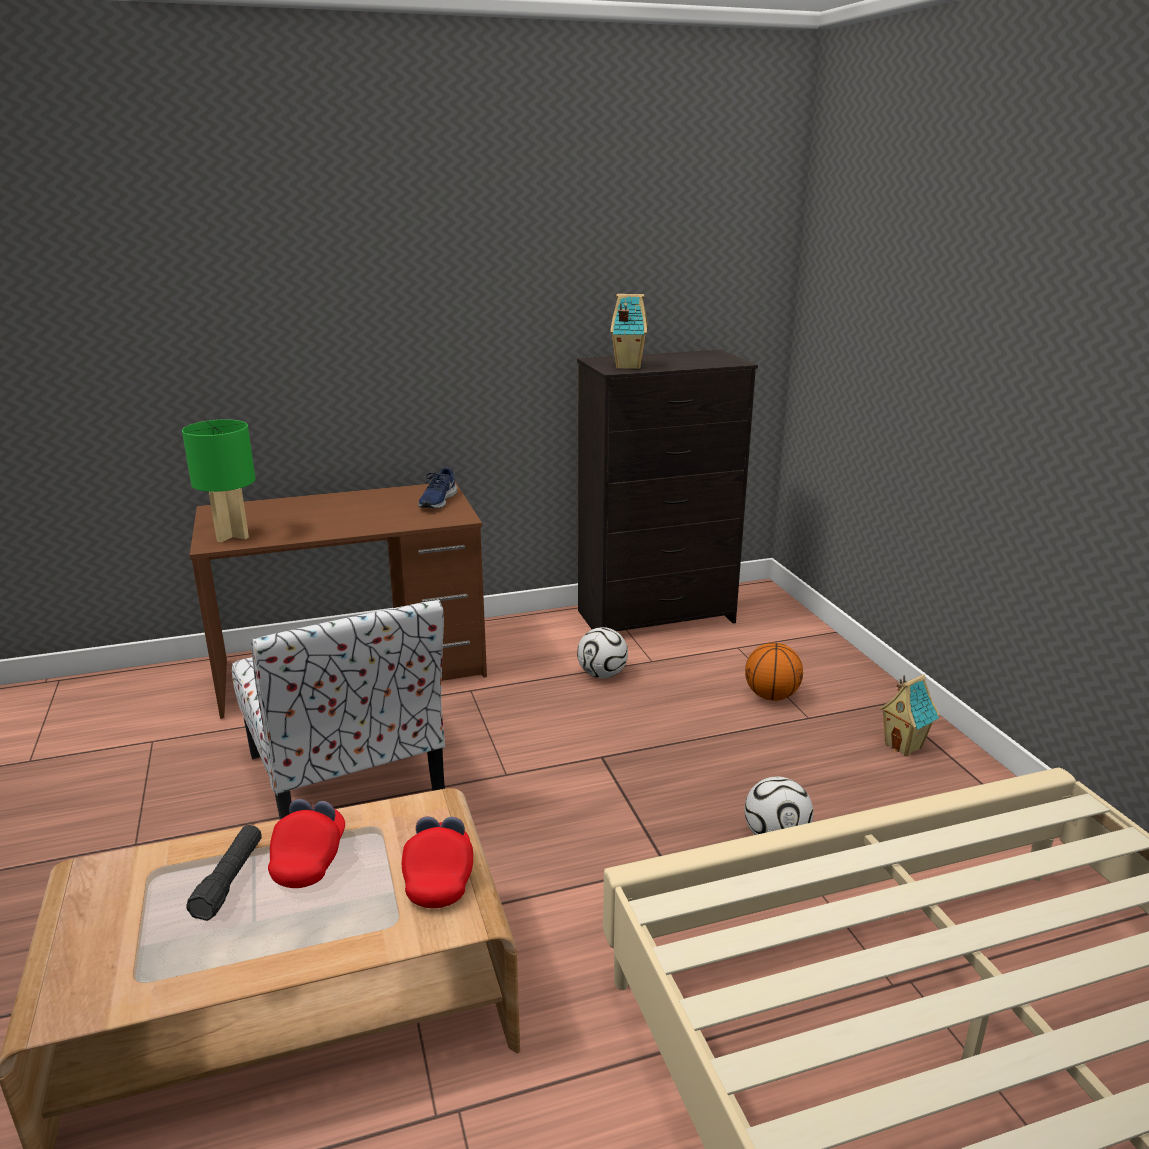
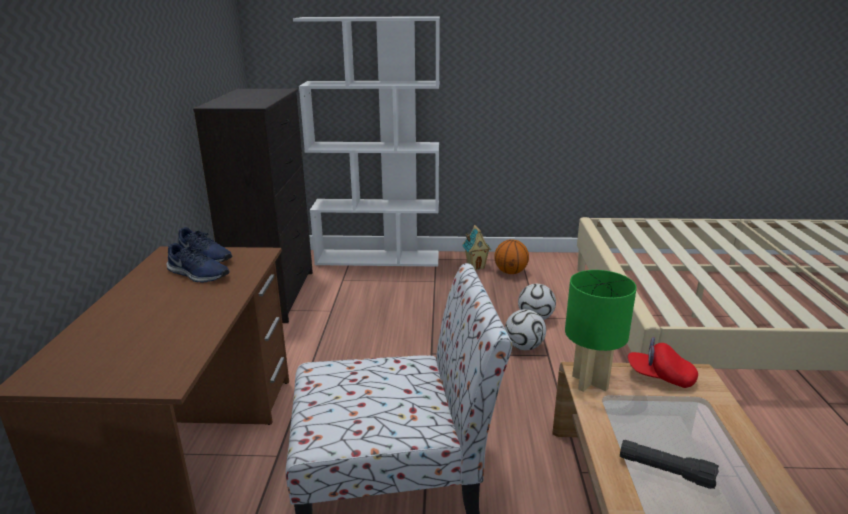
camera: 70 degrees left, 0 degrees up
(231, 535) = (152, 368): green table lamp -> green table lamp (589, 383)
(310, 859) = (639, 429): red cap -> none
(398, 508) = (197, 274): none -> blue shoe
(602, 674) = (331, 332): football -> football (524, 346)
(627, 366) = (250, 103): toy house -> none
(771, 696) = (405, 285): basketball -> basketball (510, 272)
(832, 656) = (378, 258): none -> white bookcase

